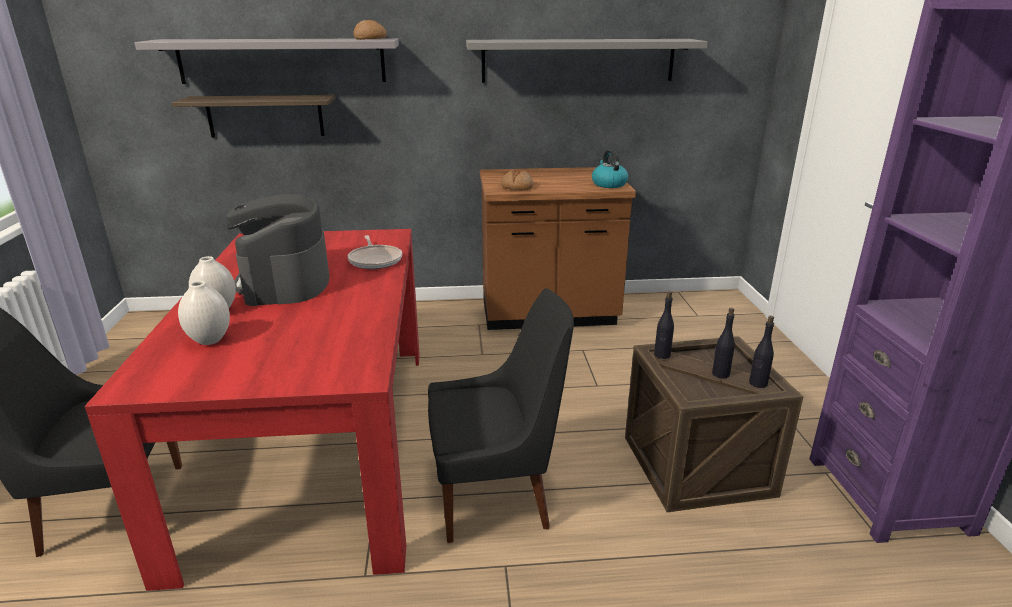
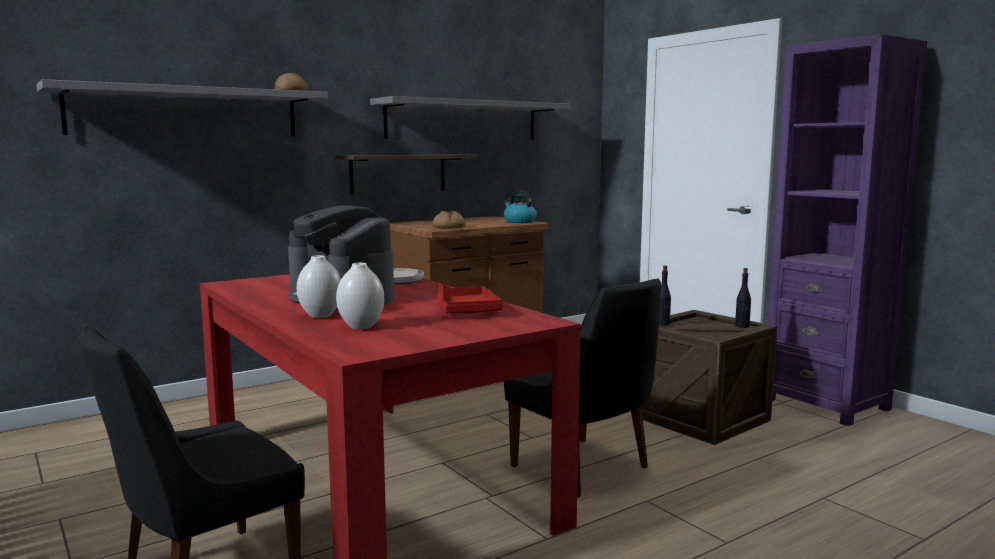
camera: 30 degrees left, 15 degrees down
(265, 116) = (162, 172): shelf -> shelf (398, 173)
(332, 335) = (466, 311): none -> red tray
(496, 495) = (583, 468): black chair -> black chair turned 90 degrees clockwise
(720, 374) = (713, 326): black bottle -> none

